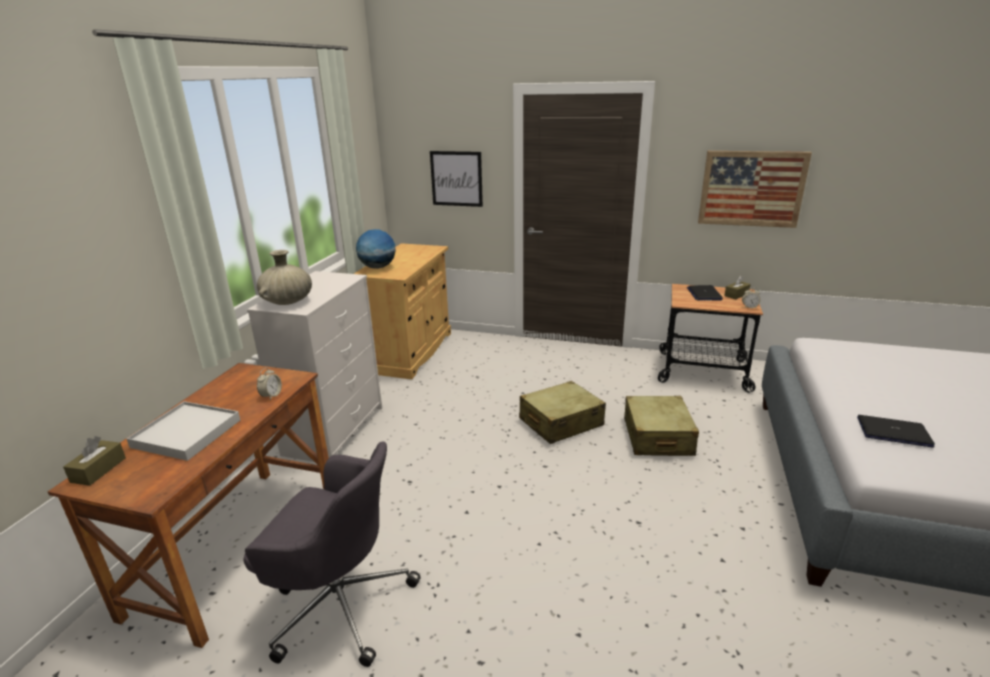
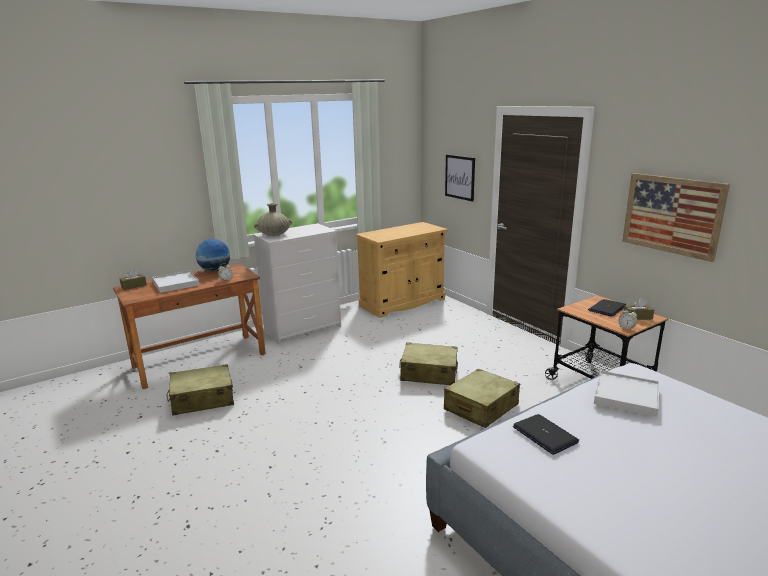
camera: 40 degrees right, 5 degrees down
(339, 602) = (202, 399): grey office chair -> beige suitcase
(377, 267) = (379, 232): globe -> globe (215, 271)
(863, 368) = (626, 396): none -> white tray

